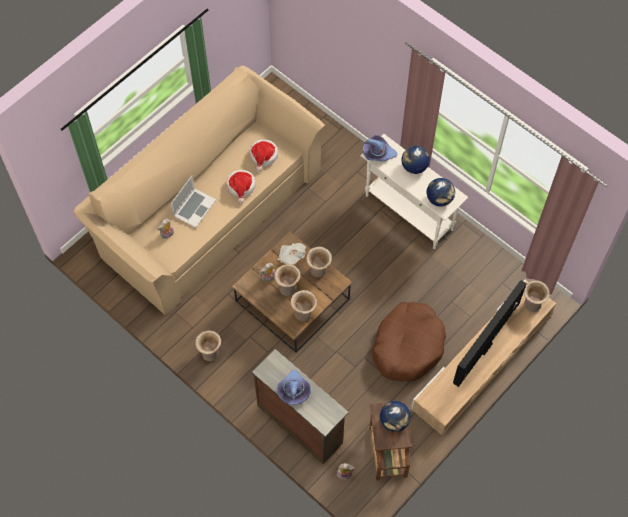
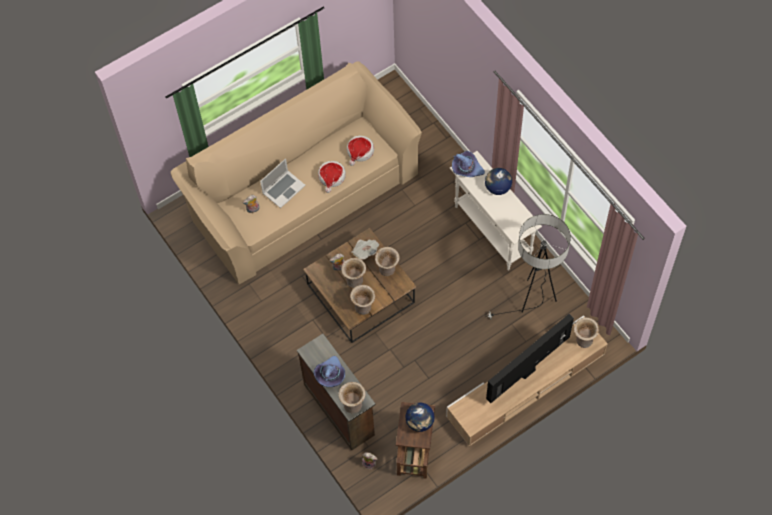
camera: 15 degrees right, 0 degrees up
(210, 352) = (272, 327): beige vase -> beige vase (352, 404)
(407, 346) = (458, 357): brown dog bed -> none
(439, 199) = (513, 223): globe -> none
(466, 274) = (532, 300): none -> floor lamp

